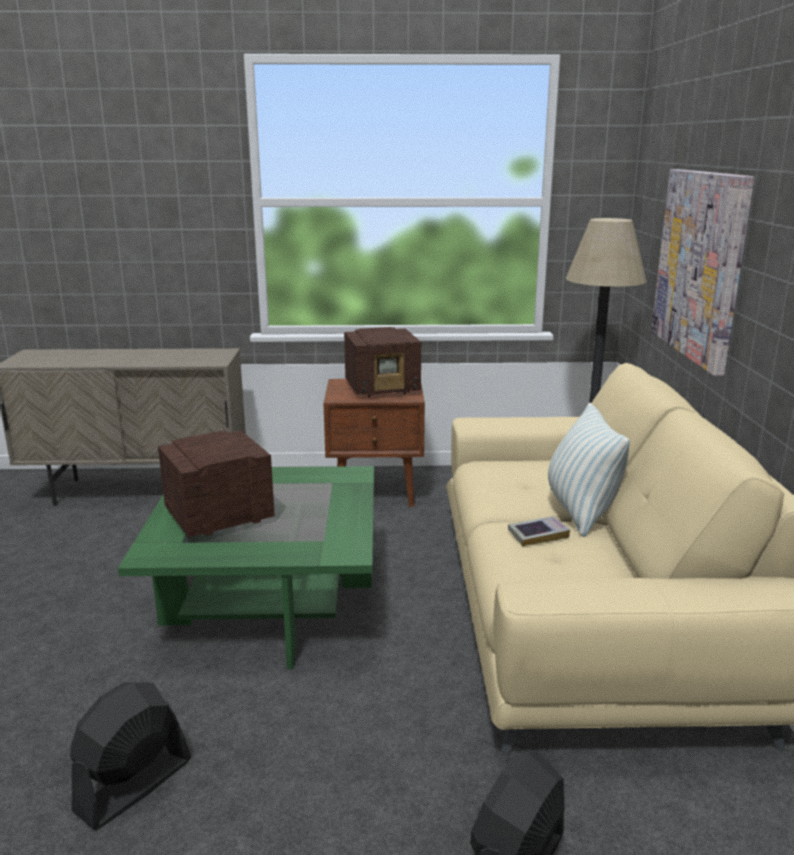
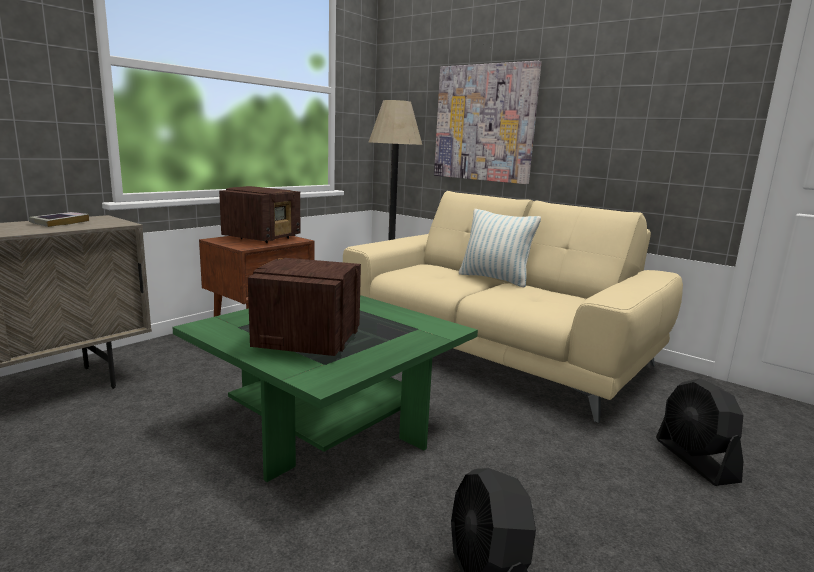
camera: 50 degrees left, 5 degrees down
(538, 534) = (507, 292): book -> book (60, 223)

